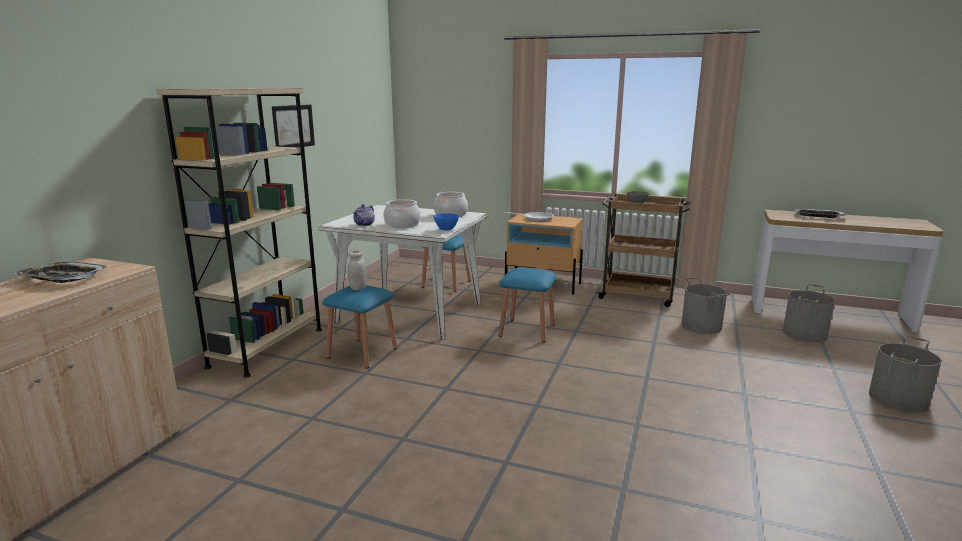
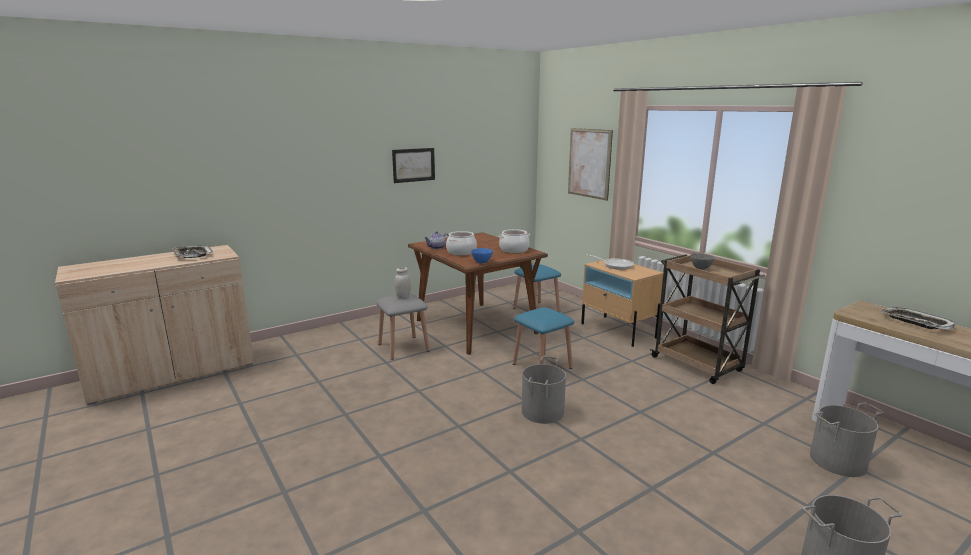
camera: 35 degrees right, 0 degrees up
(267, 347) = (357, 327): beige bookcase -> none
(362, 353) = (403, 347): blue stool -> grey stool
(410, 313) = (476, 327): white dining table -> brown dining table
(470, 119) = (589, 163): none -> picture
(701, 326) = (717, 413): grey bucket -> grey bucket (542, 411)

